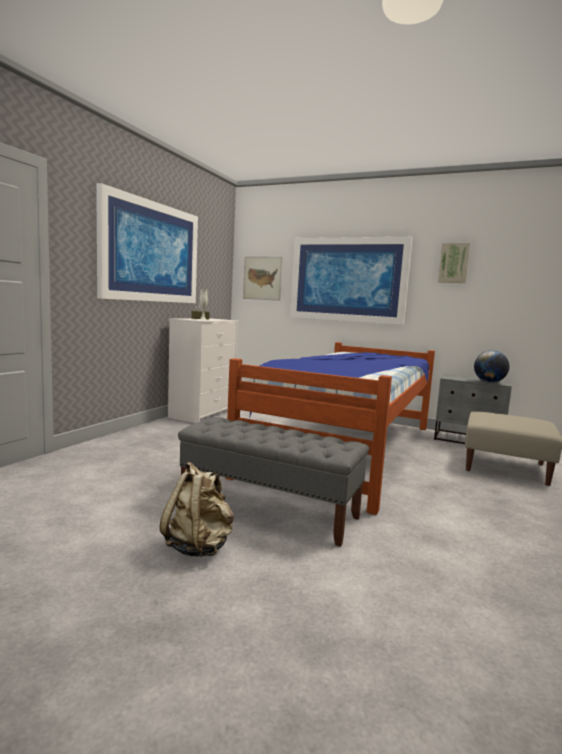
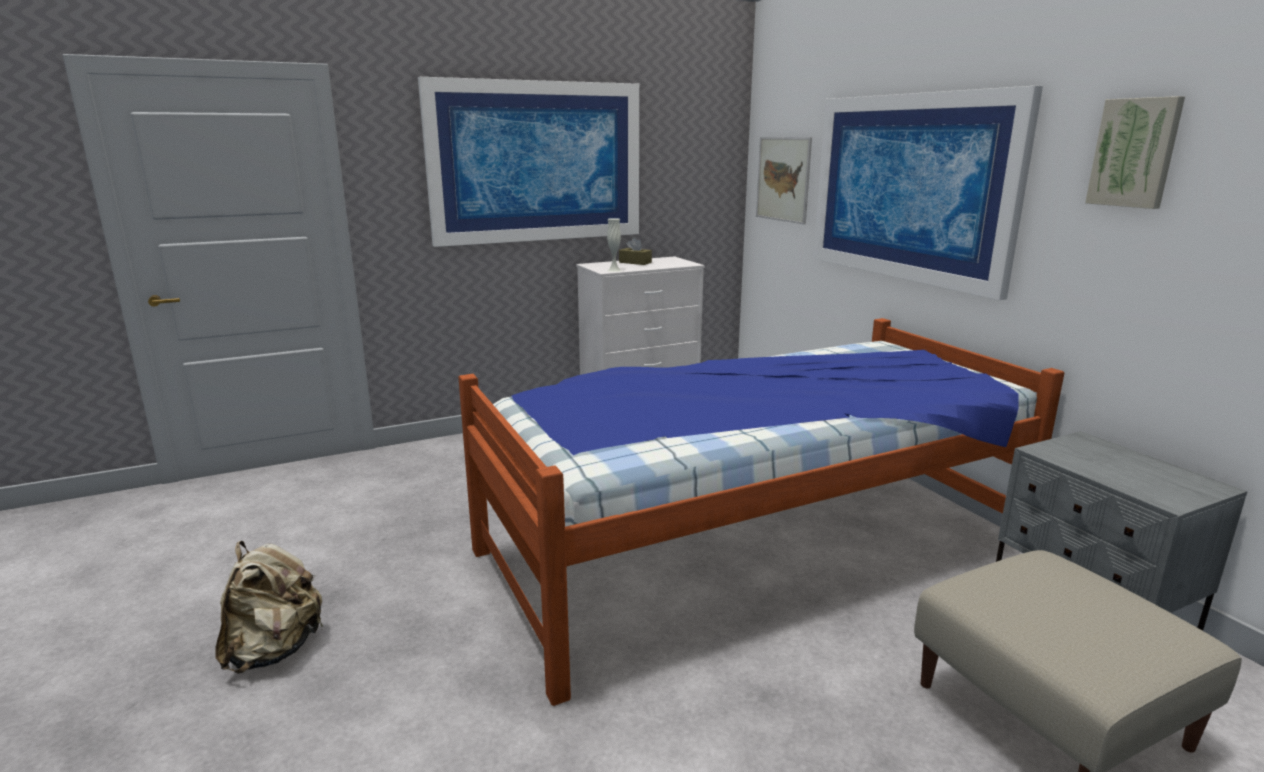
camera: 40 degrees right, 10 degrees up
(269, 509) = (434, 627): grey bench -> none
(489, 382) = (1138, 487): globe -> none

